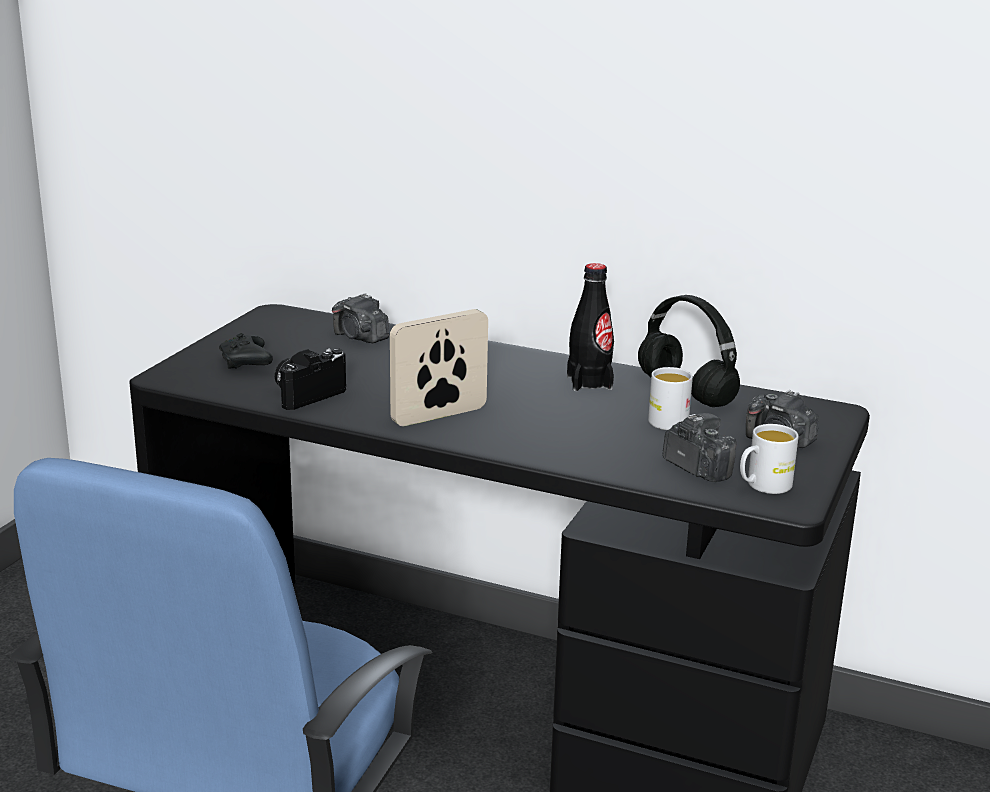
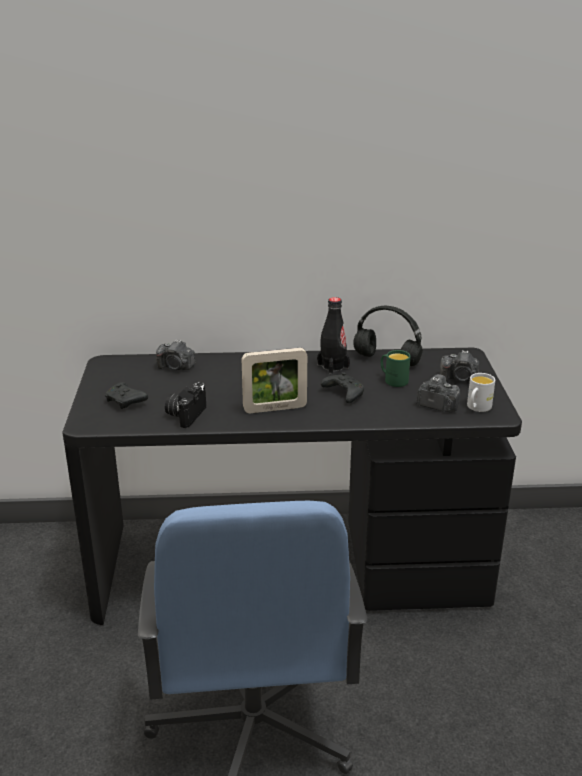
camera: 25 degrees left, 5 degrees up
(439, 415) = (275, 408): picture frame -> picture frame turned 135 degrees counterclockwise
(563, 420) = (343, 394): none -> black game controller
(664, 419) = (393, 380): white mug -> green mug

